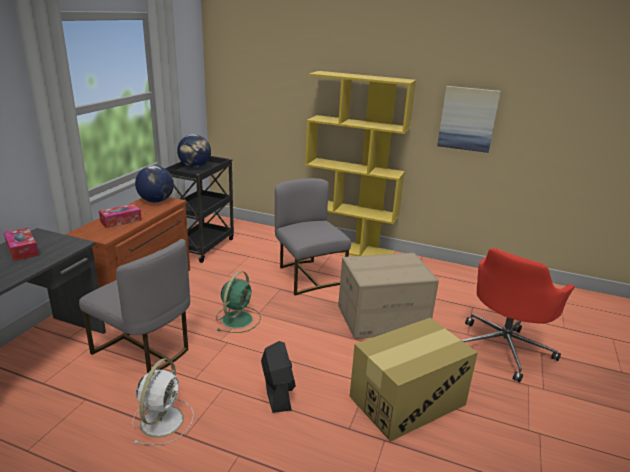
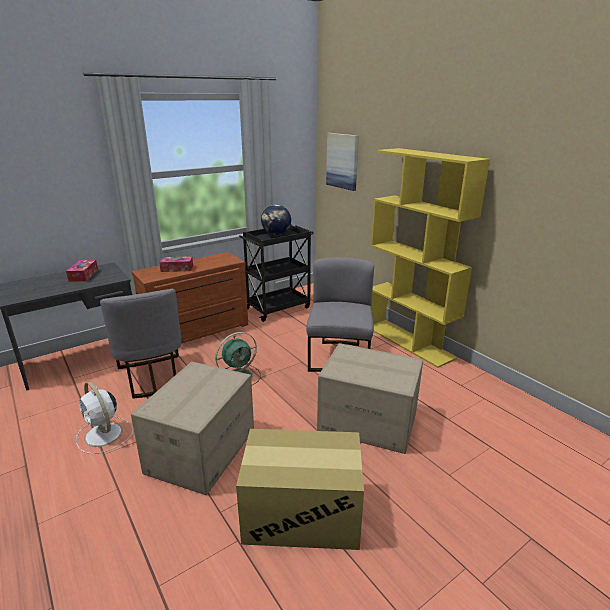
camera: 35 degrees right, 0 degrees up
(156, 201) = (222, 258): globe -> none
(163, 420) = (104, 435): white fan -> white fan turned 90 degrees clockwise
(277, 392) = (201, 450): black fan -> cardboard box
(467, 119) = (549, 211): picture -> picture (342, 161)
(504, 348) = (481, 509): red office chair -> none

